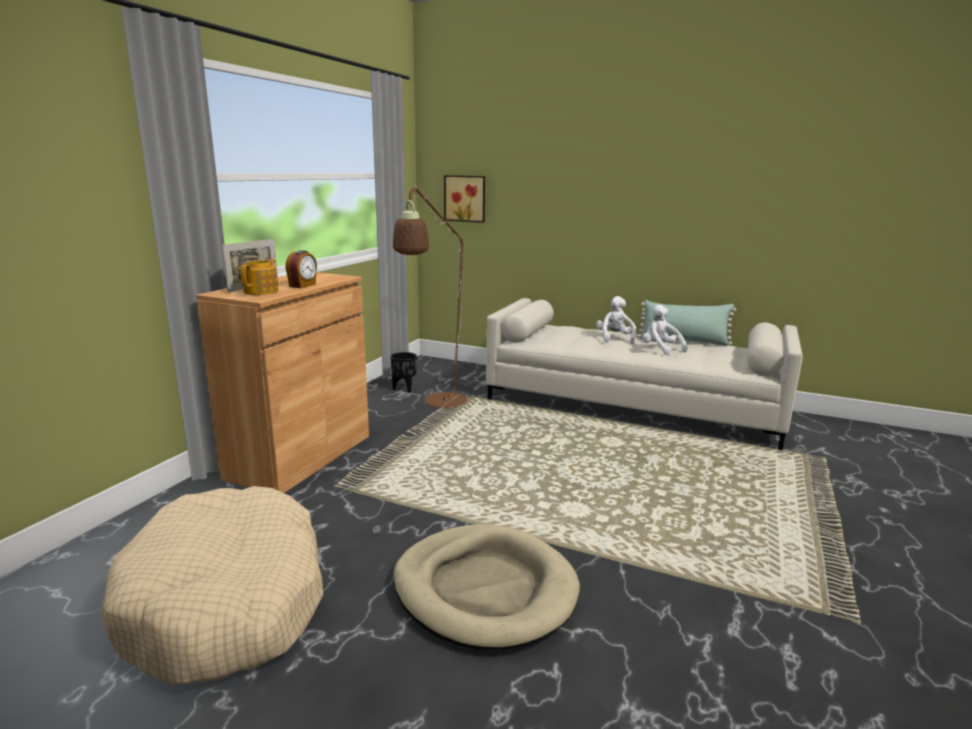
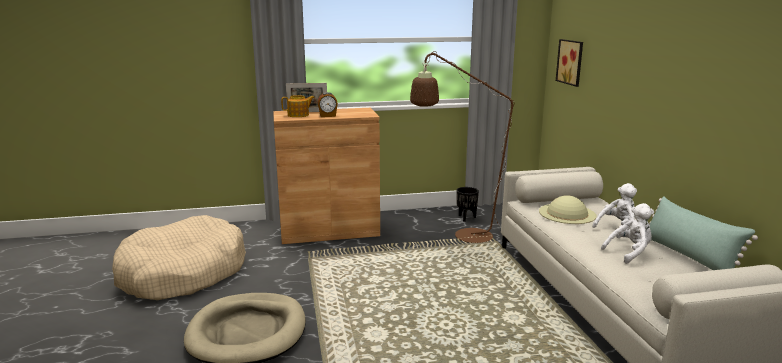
camera: 55 degrees right, 0 degrees up
(567, 339) = (567, 213): none -> beige hat
(660, 349) = (629, 252): white plush toy -> white plush toy turned 45 degrees clockwise

